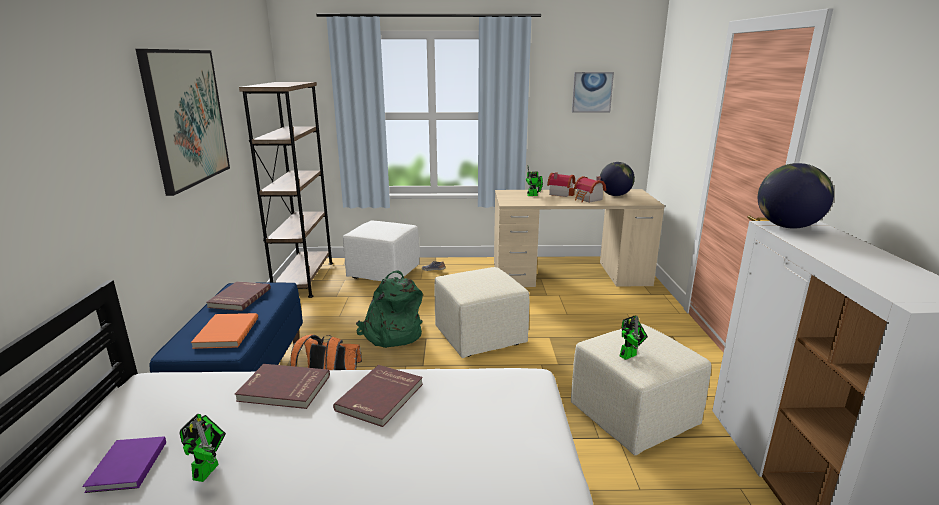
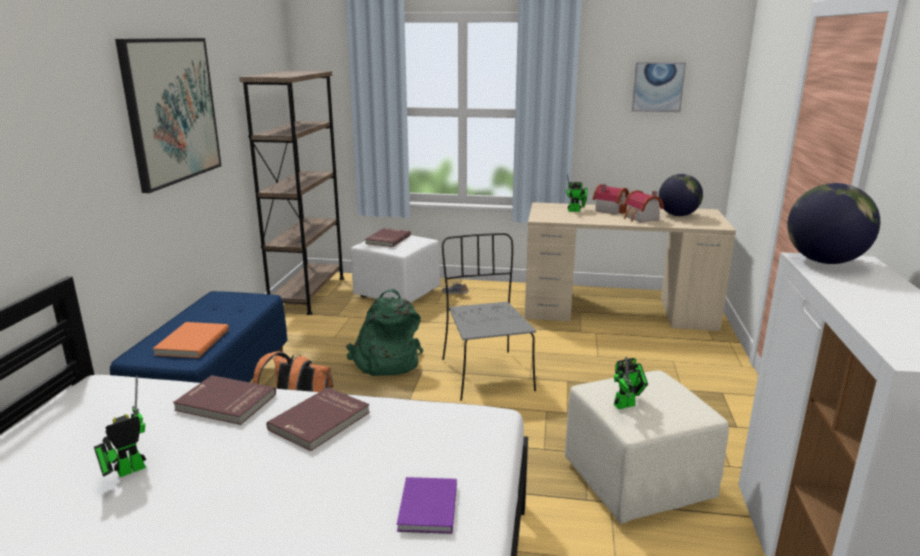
camera: 10 degrees right, 0 degrees up
(126, 467) = (52, 461): purple book -> purple book (426, 509)
(208, 468) = (126, 471): toy robot -> toy robot turned 150 degrees counterclockwise
(239, 298) = (216, 307): red book -> red book (387, 239)
(480, 337) = (485, 373): beige ottoman -> grey chair

